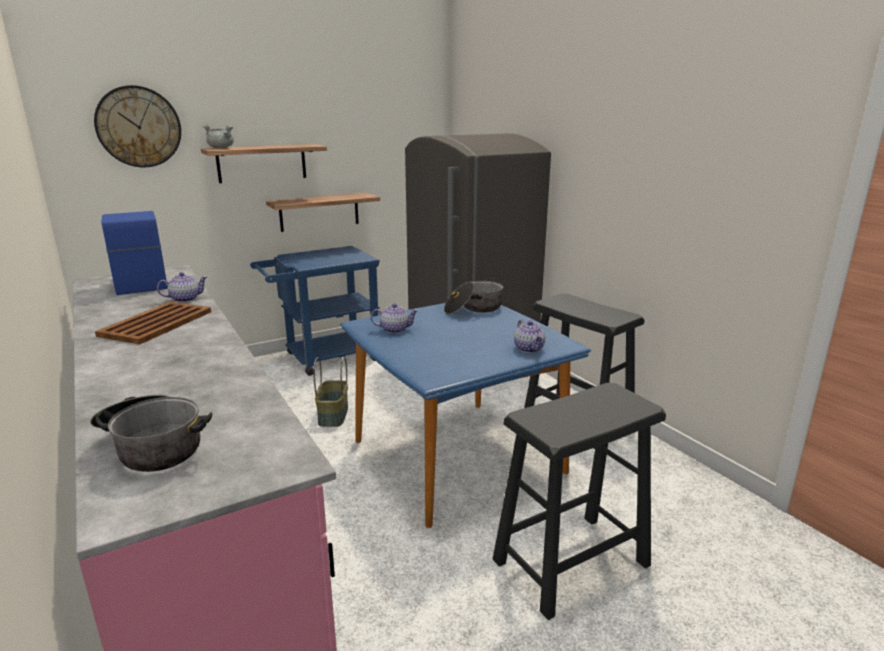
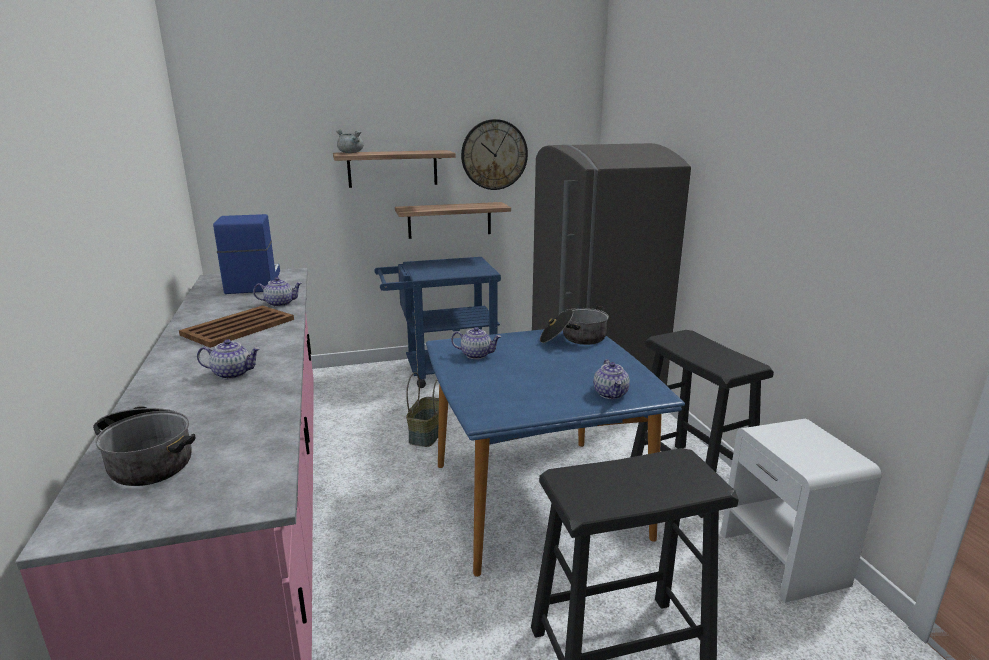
camera: 15 degrees right, 0 degrees up
(138, 127) = (275, 131): wall clock -> wall clock (494, 155)
(183, 364) = (233, 373): none -> teapot
(669, 471) = (783, 559): none -> white nightstand

